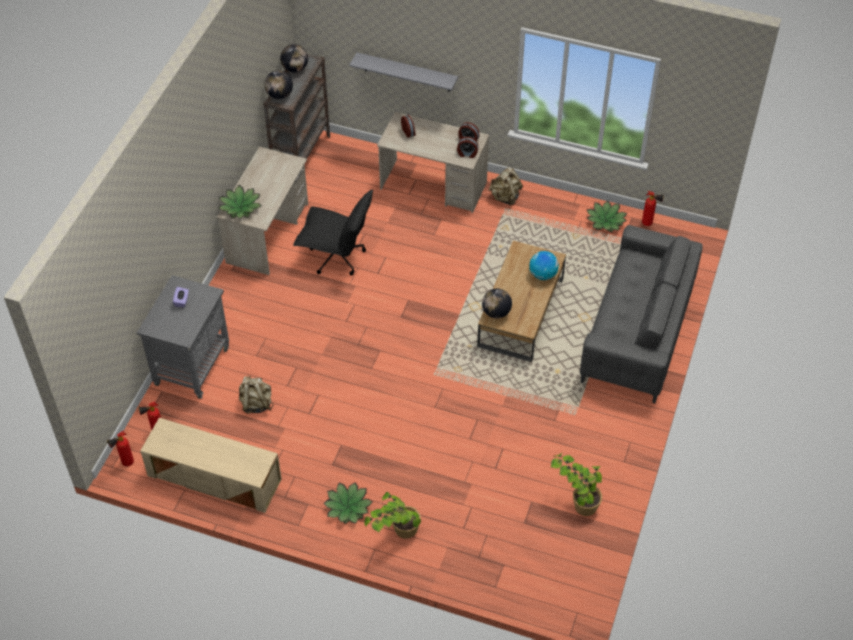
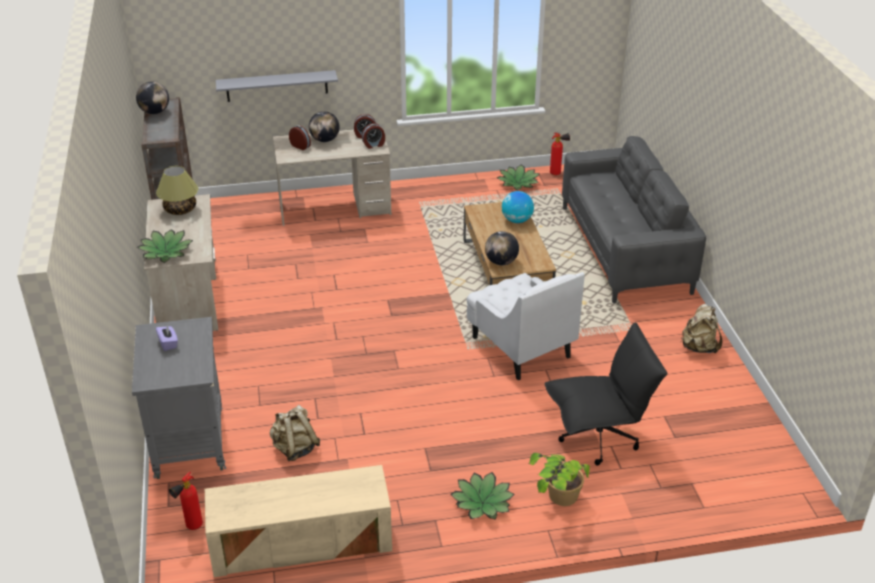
camera: 30 degrees left, 15 degrees down
(125, 464) = (174, 576): fire extinguisher -> none
(276, 167) = (180, 209): none -> table lamp
(279, 95) = (154, 134): globe -> globe (325, 140)
(336, 256) = (280, 291): black office chair -> black office chair (597, 437)
(474, 390) = (520, 346): none -> white armchair
(505, 197) = (411, 194): beige backpack -> beige backpack (699, 347)
(576, 499) = (702, 396): potted plant -> none

